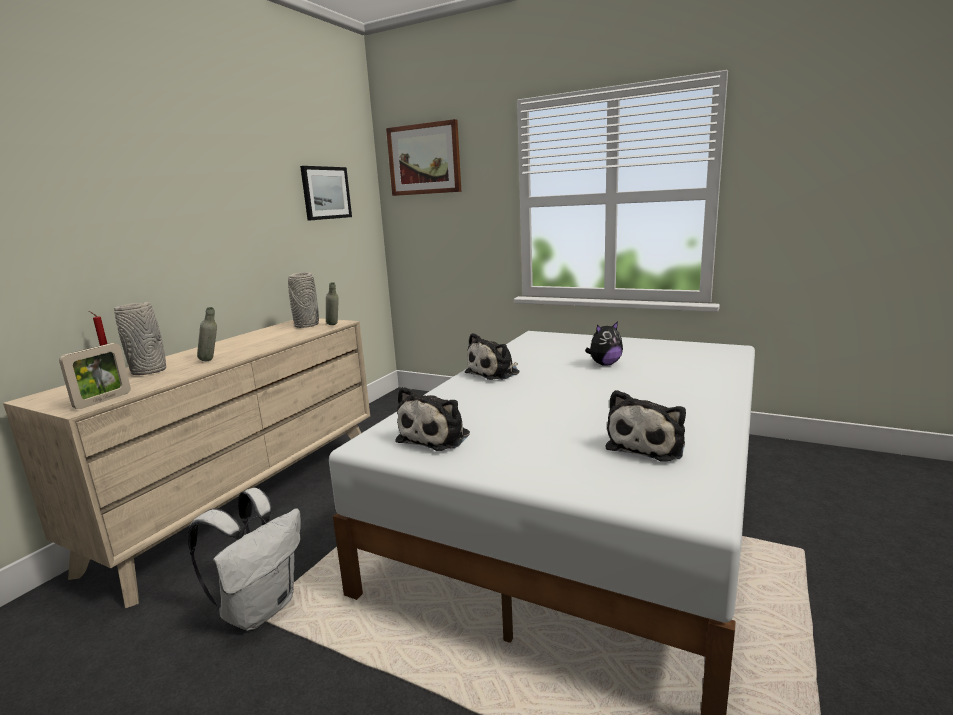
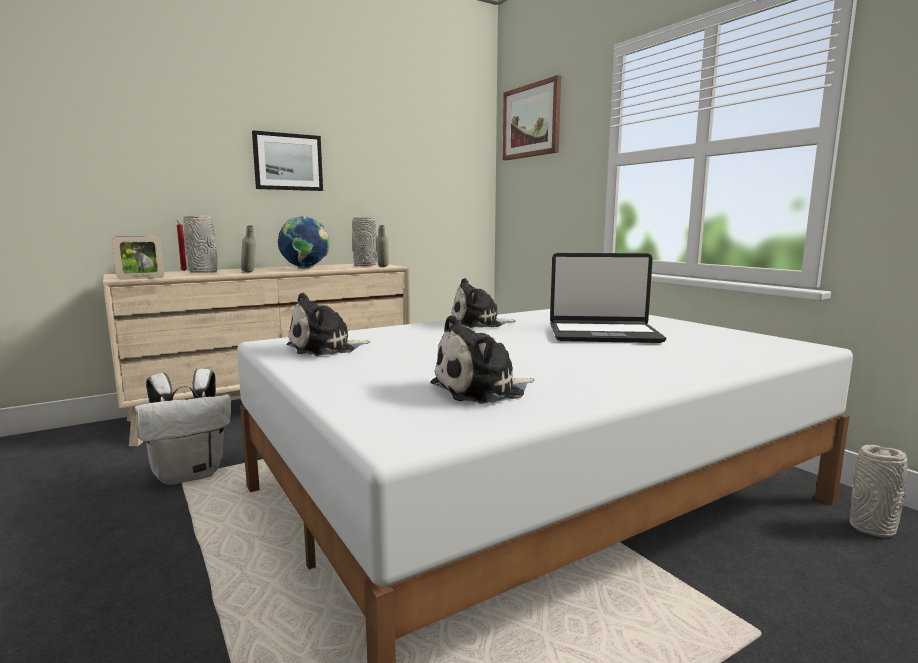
camera: 30 degrees right, 5 degrees down
(255, 341) = (305, 268): none -> globe
(326, 193) = (427, 152): picture -> picture (288, 162)
(604, 364) = (603, 334): plush toy -> laptop
(777, 458) = (872, 528): none -> grey vase

